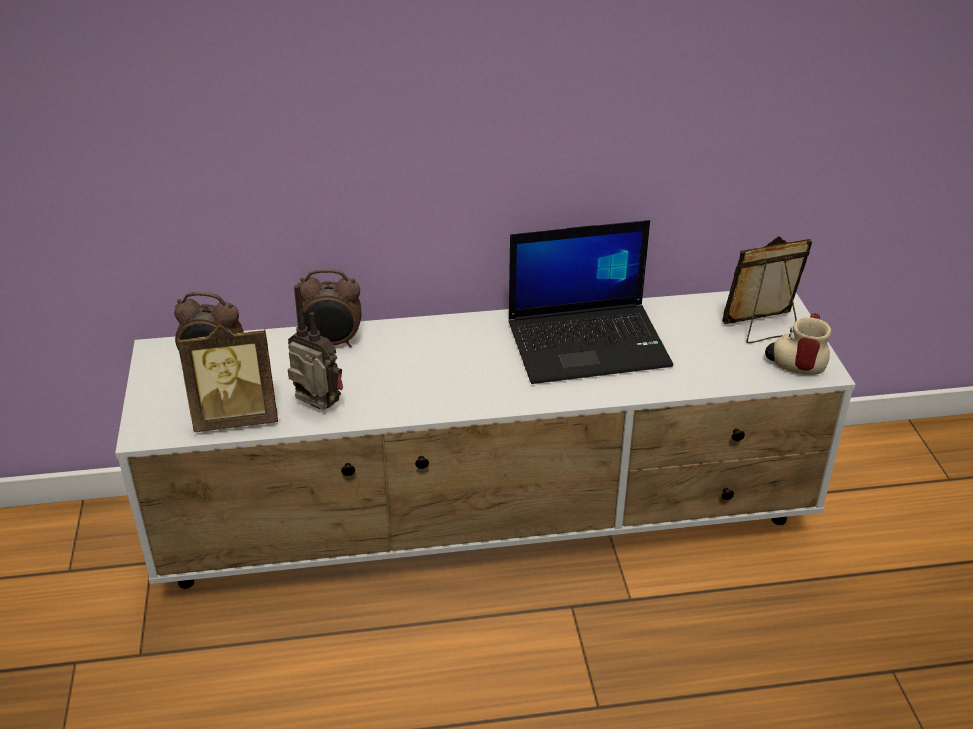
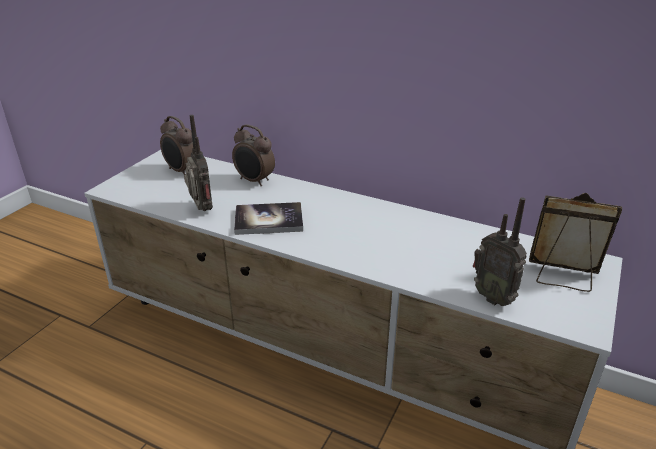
camera: 35 degrees right, 5 degrees down
(236, 418) = (157, 199): picture frame -> none
(416, 387) = (269, 220): none -> book
(589, 343) = (411, 237): laptop -> none
(726, 375) = (494, 297): none -> radio
(795, 360) = (569, 311): mug -> none

